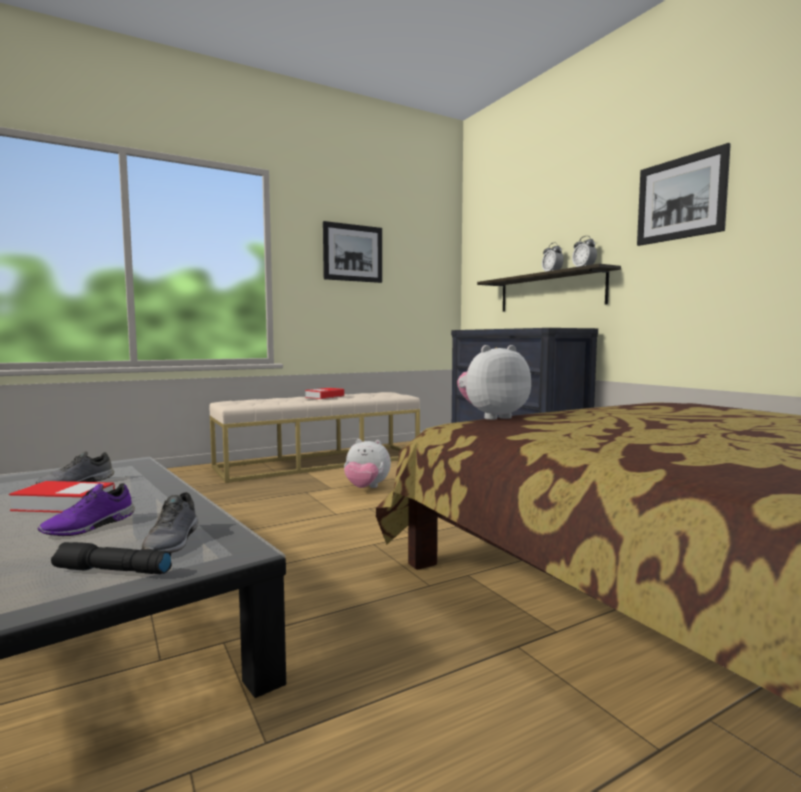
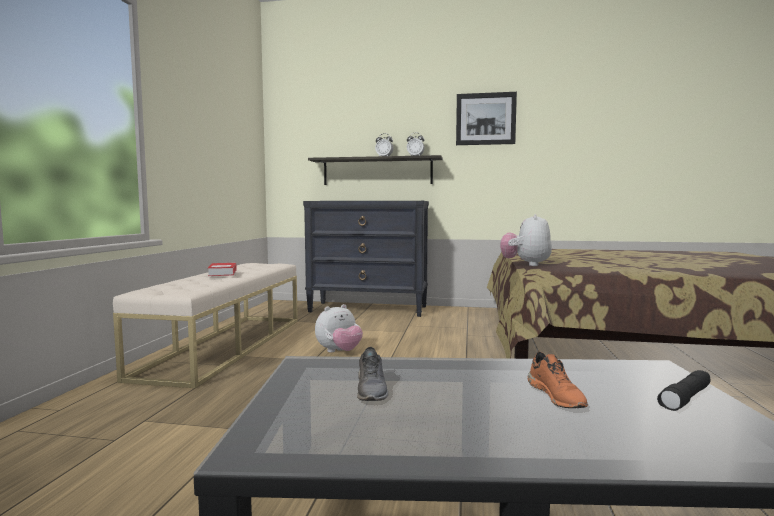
camera: 50 degrees left, 0 degrees up
(64, 504) = (459, 400): book -> none
(90, 526) = (557, 396): purple shoe -> orange shoe
(173, 541) = (624, 378): grey shoe -> none
(353, 253) = (202, 115): picture -> none

